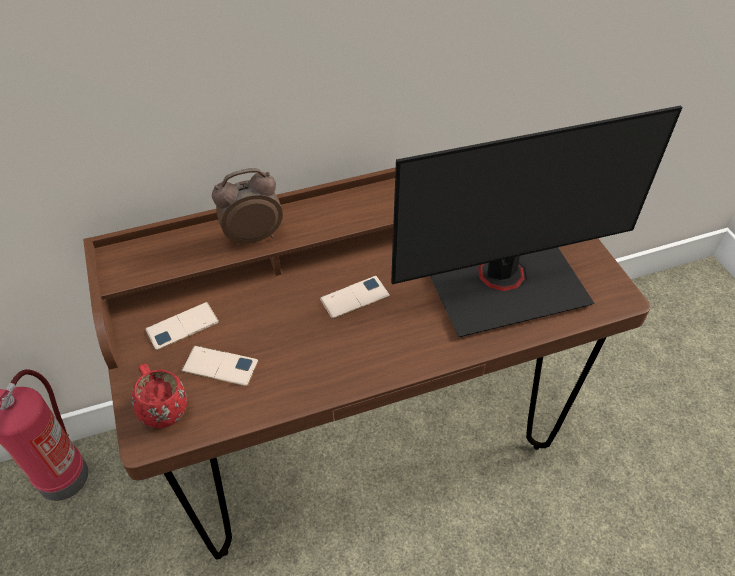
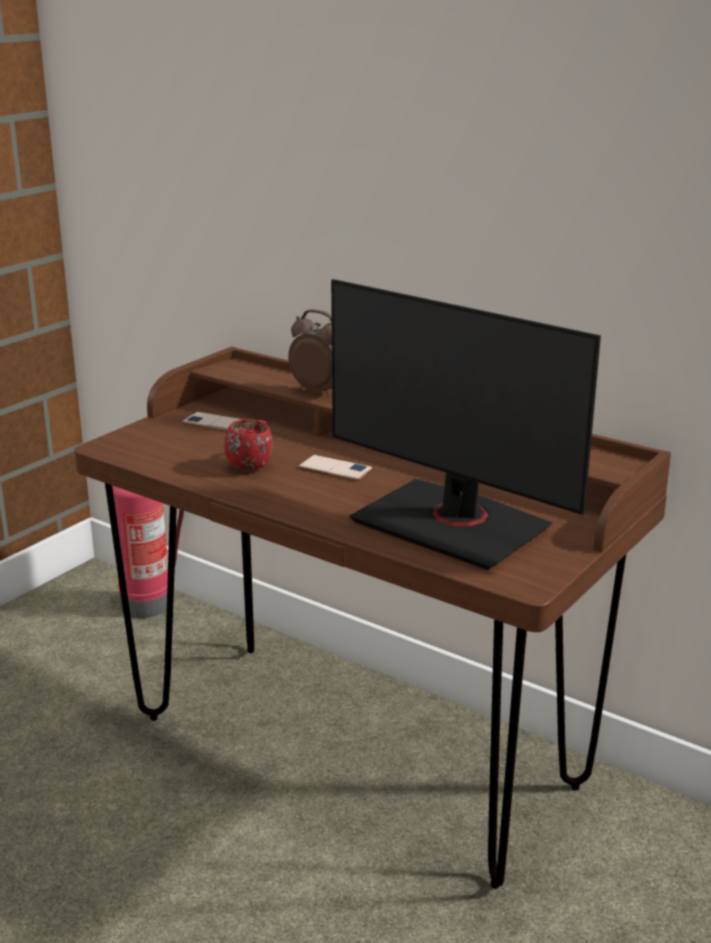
camera: 55 degrees right, 25 degrees down
(161, 407) = (135, 441): red mug -> red mug (252, 464)
(220, 366) = (195, 446): phone -> none

